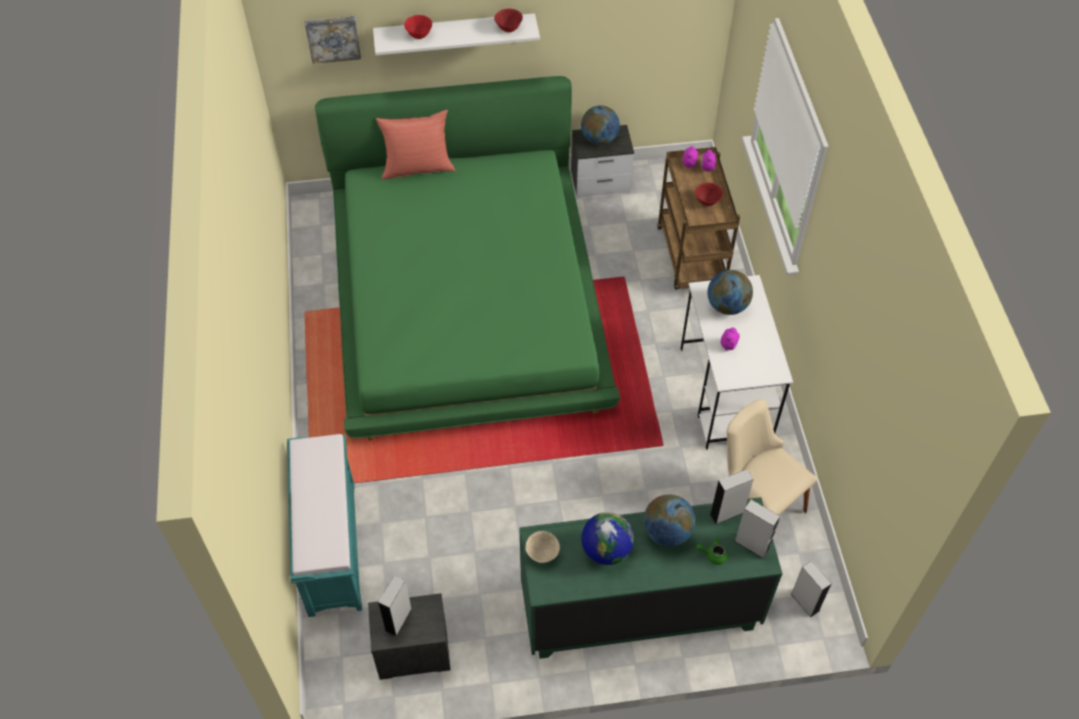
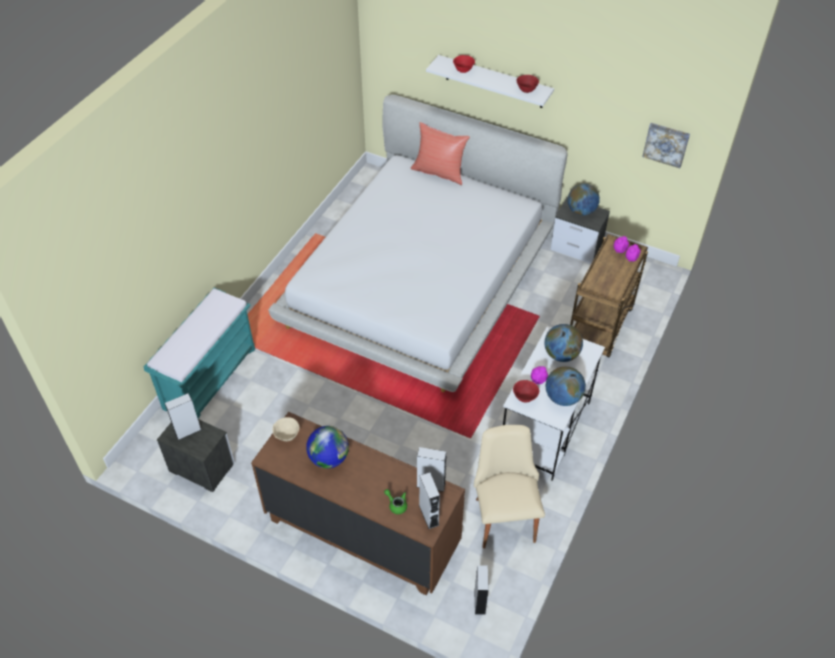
camera: 35 degrees right, 5 degrees down
(333, 38) = (411, 52): picture -> picture (666, 144)
(466, 298) = (421, 276): green bed -> white bed
(639, 608) = (362, 531): green dresser -> brown dresser
(667, 532) = (379, 472): globe -> globe (563, 397)
(707, 201) = (610, 281): red bowl -> red bowl (525, 397)

